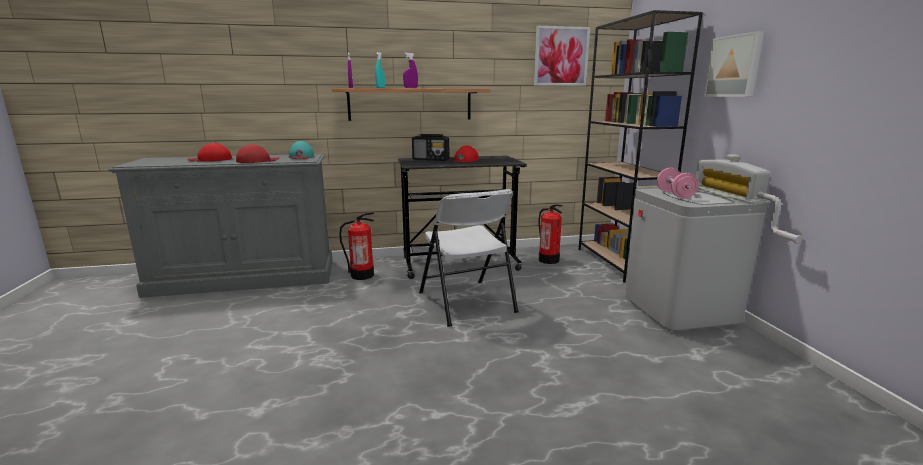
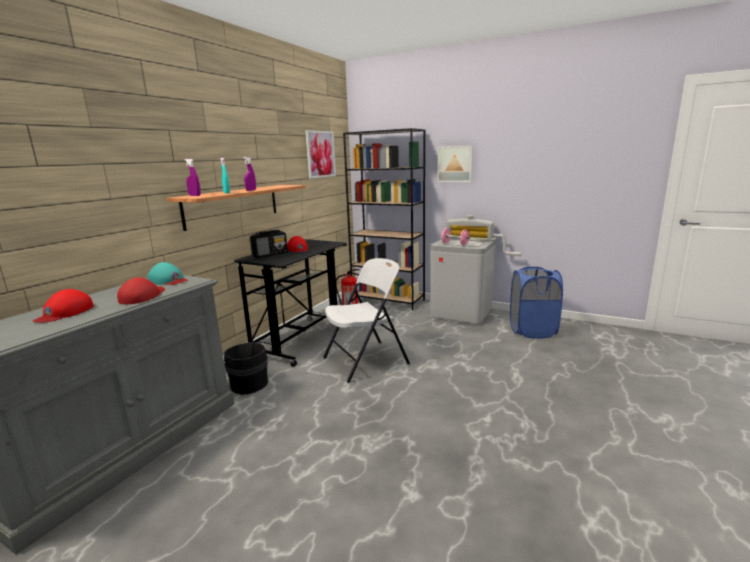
camera: 50 degrees left, 0 degrees up
(362, 275) = (248, 384): fire extinguisher -> black bucket
(466, 302) = (365, 360): white chair -> white chair turned 45 degrees counterclockwise
(745, 380) = (532, 331): none -> blue laundry basket

